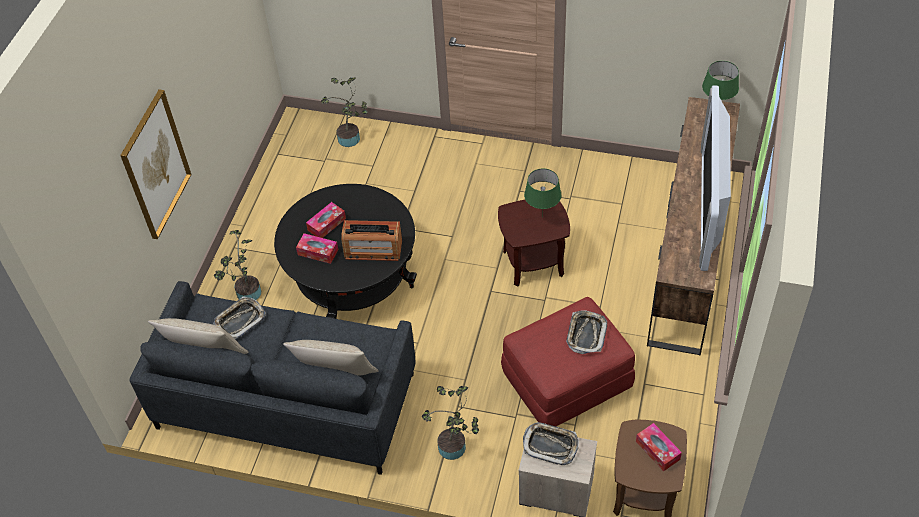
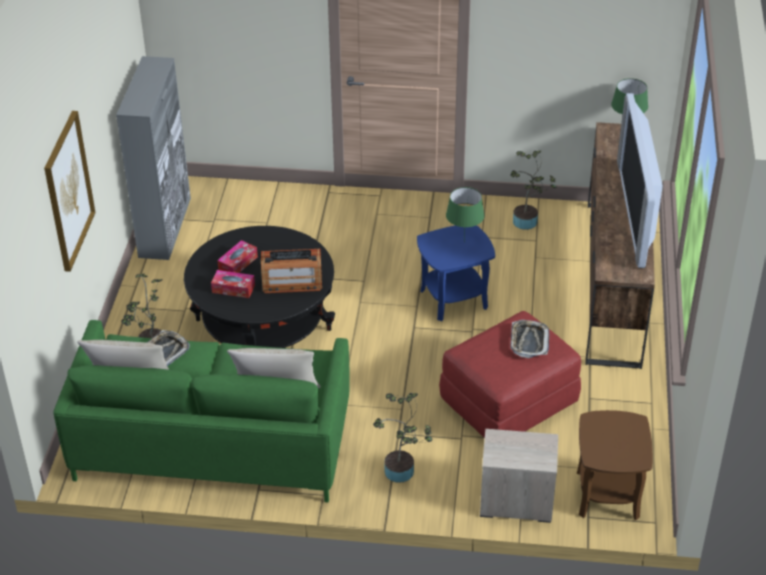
camera: 10 degrees left, 10 degrees down
(280, 164) = (165, 227): none -> grey cabinet
(286, 400) = (212, 443): grey sofa -> green sofa
(351, 139) = (239, 200): potted plant -> potted plant (528, 222)
(533, 262) = (453, 299): brown side table -> blue side table
(550, 445) = (511, 441): tray -> none
(657, 450) = (621, 435): tissue box -> none

